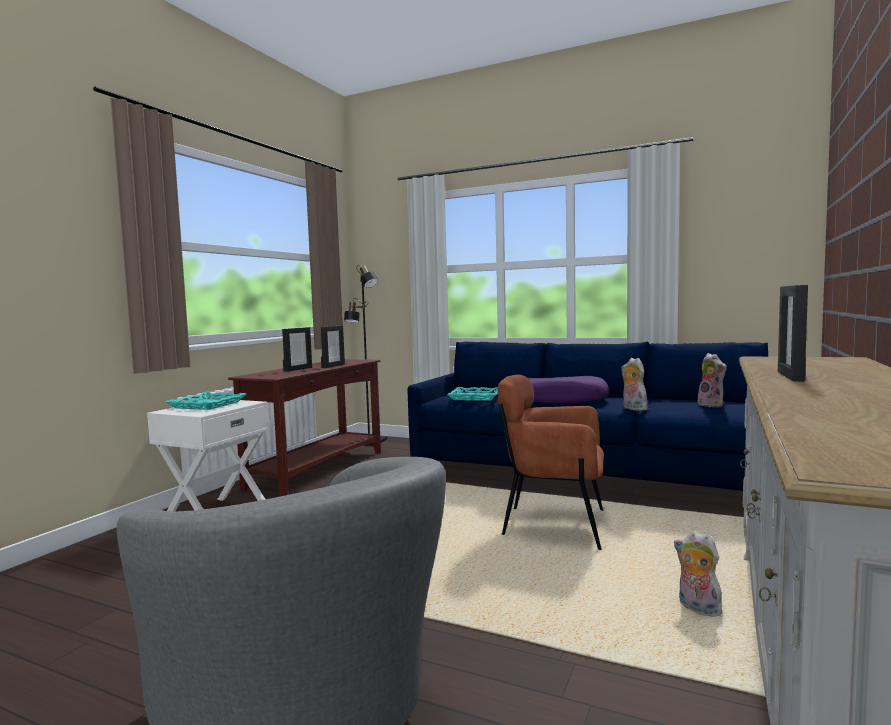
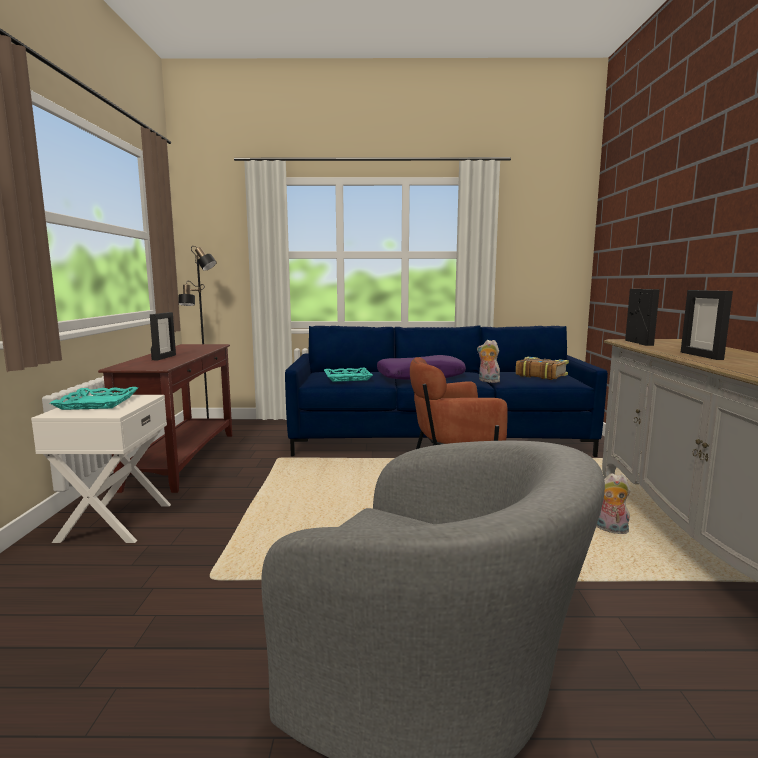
camera: 25 degrees left, 5 degrees up
(333, 366) = (196, 352): picture frame -> picture frame (637, 343)
(712, 405) = (540, 375): plush toy -> book

